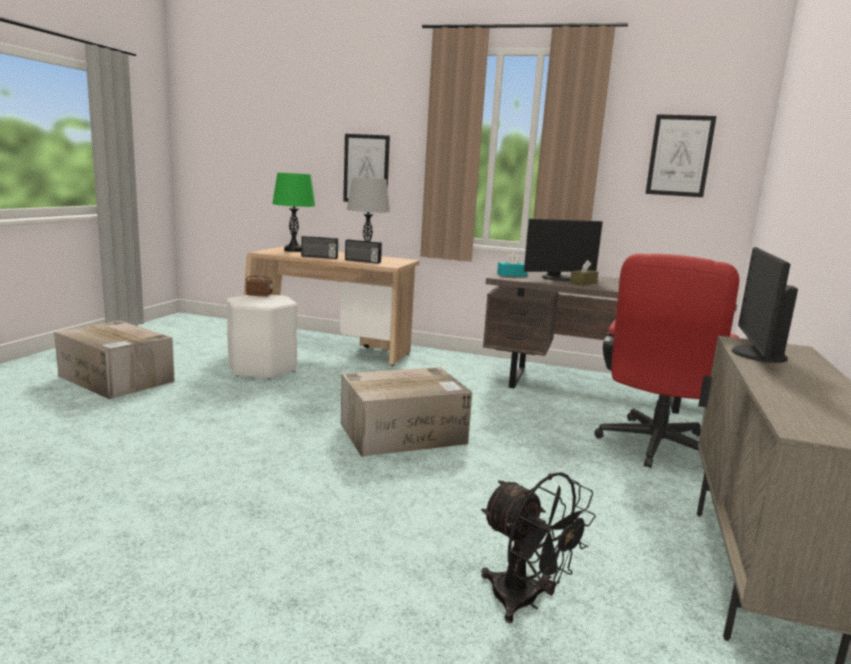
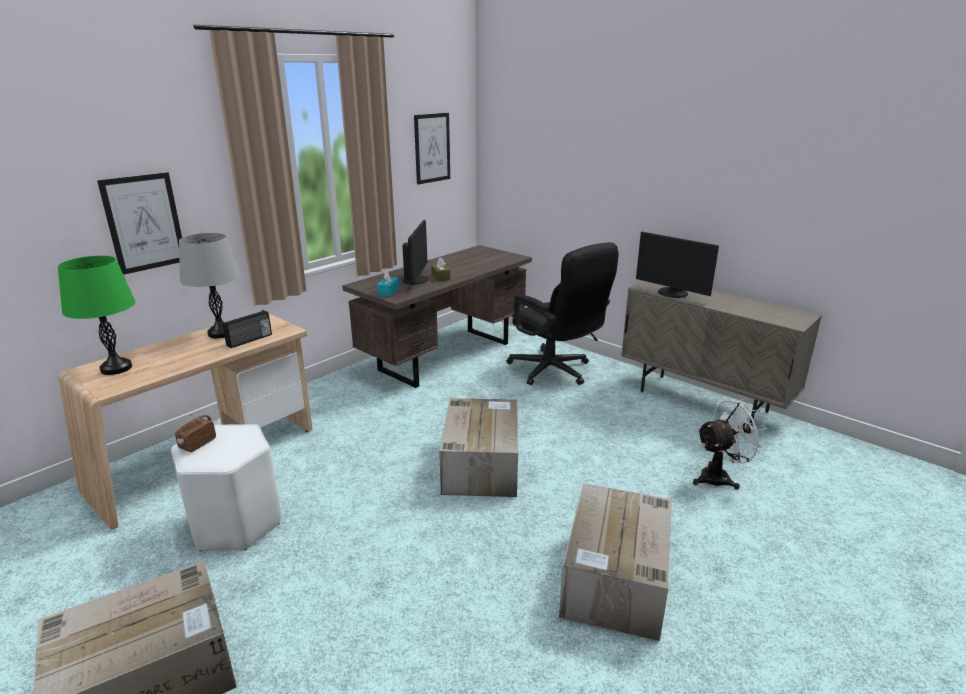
camera: 65 degrees left, 10 degrees up
(246, 524) = (615, 580): none -> cardboard box
(319, 257) = (195, 359): radio -> none
(525, 602) = (720, 477): black fan -> white fan
(654, 448) = (555, 372): red office chair -> black office chair

